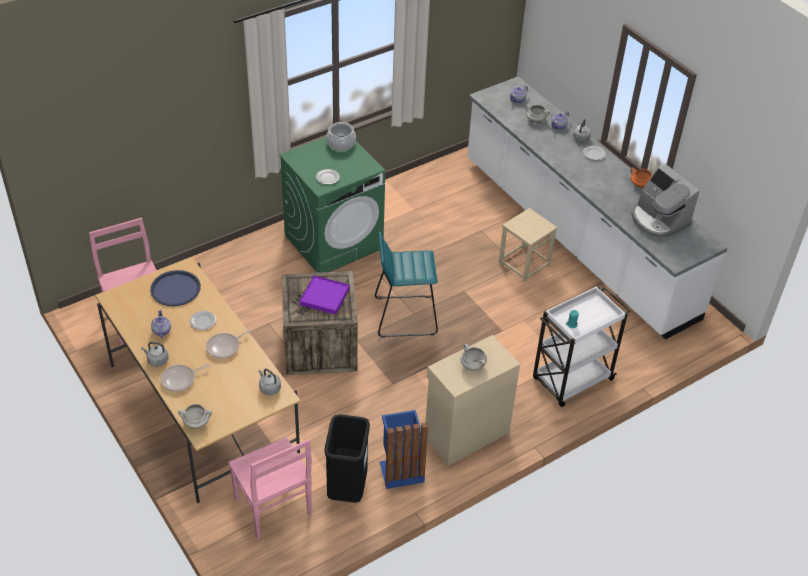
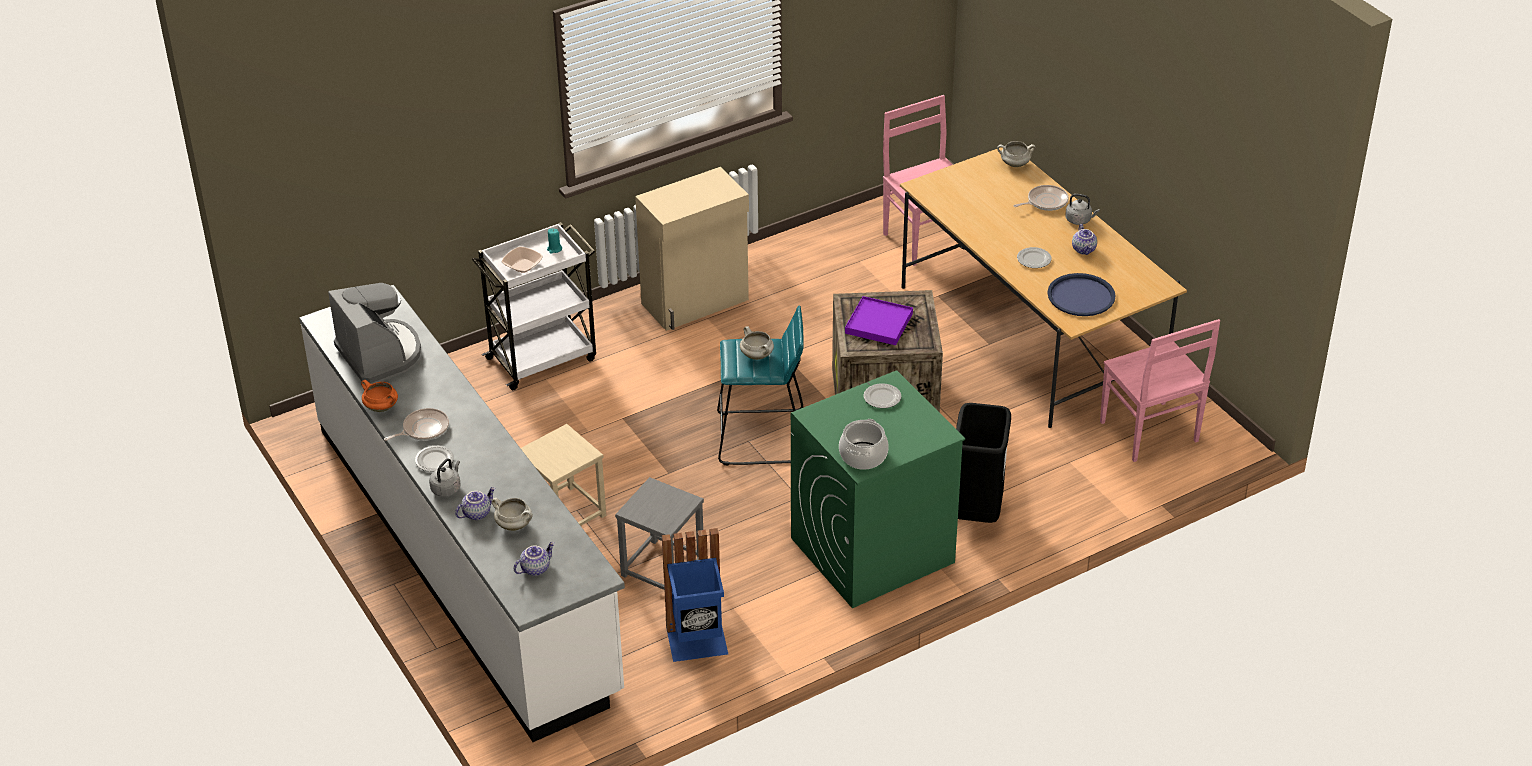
camera: 175 degrees left, 5 degrees down
(225, 347) = (999, 232): frying pan -> frying pan (423, 429)
(269, 388) = (937, 194): grey kettle -> none
(347, 488) = (843, 254): black trash can -> black trash can (977, 512)
(400, 470) = (779, 270): blue trash can -> blue trash can (698, 643)
(458, 231) = (662, 568): none -> grey stool
(472, 365) = (694, 194): white cooking pot -> white cooking pot (757, 356)
(591, 309) = (522, 265): none -> bowl

